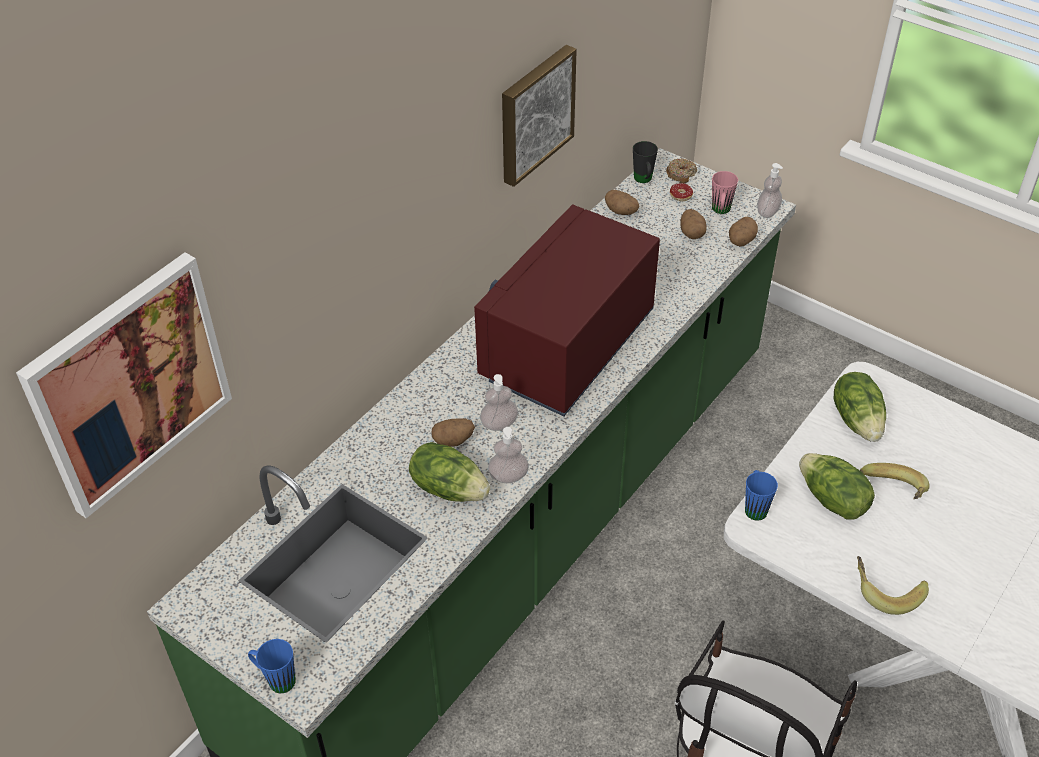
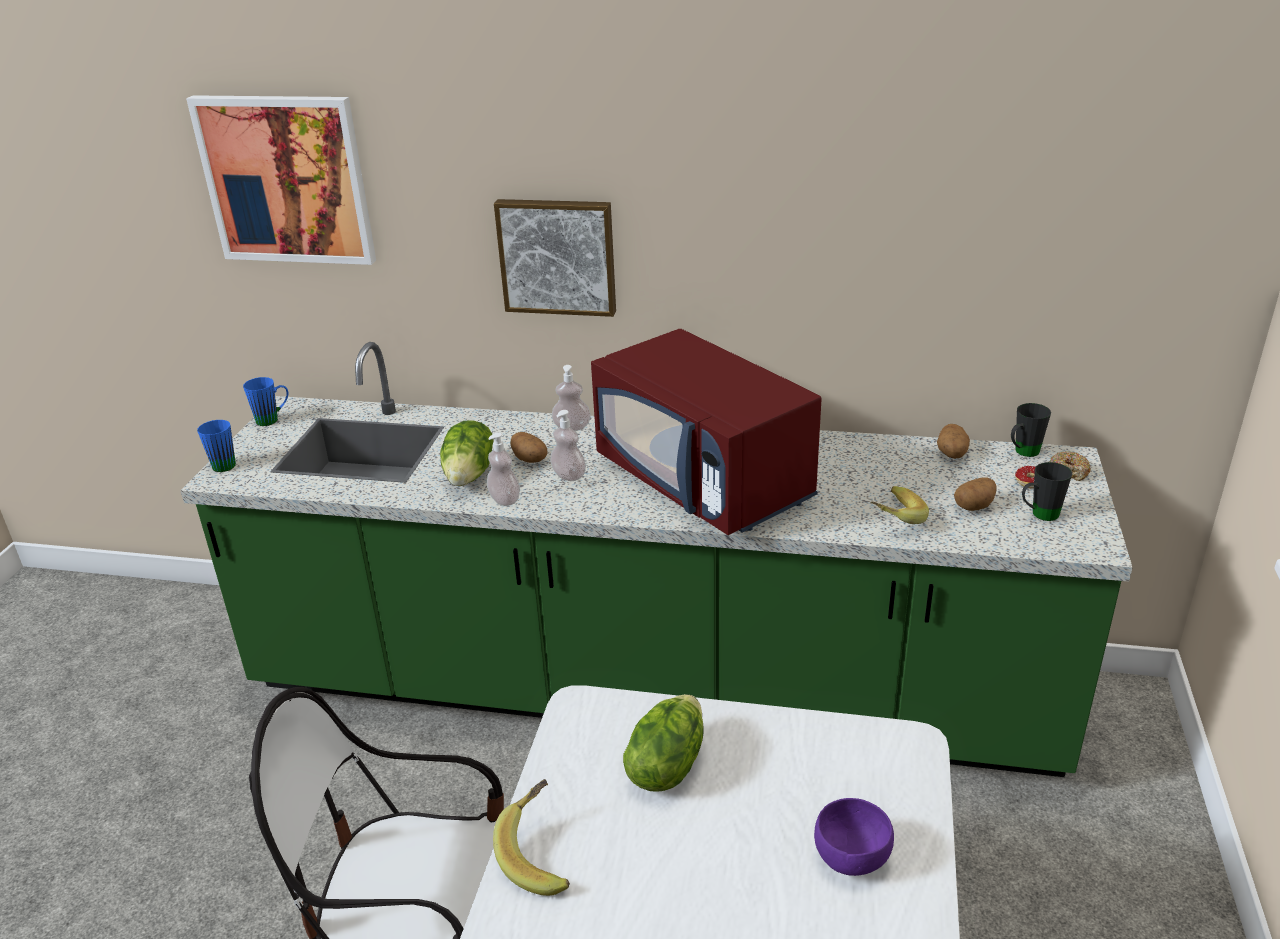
camera: 65 degrees right, 15 degrees down
(534, 113) = (839, 246): picture -> picture (558, 256)
(567, 348) = (705, 482): red microwave -> red microwave turned 135 degrees counterclockwise
(720, 211) = (1039, 515): pink mug -> black mug
(741, 241) = (1004, 543): potato -> none
(755, 506) = (612, 701): blue mug -> blue mug (273, 419)
(767, 212) = (1086, 548): soap dispenser -> soap dispenser (572, 427)
(857, 420) = (827, 755): lettuce -> none
(892, 493) = (718, 821): banana -> banana (892, 518)
(943, 446) = (850, 857): none -> purple bowl

